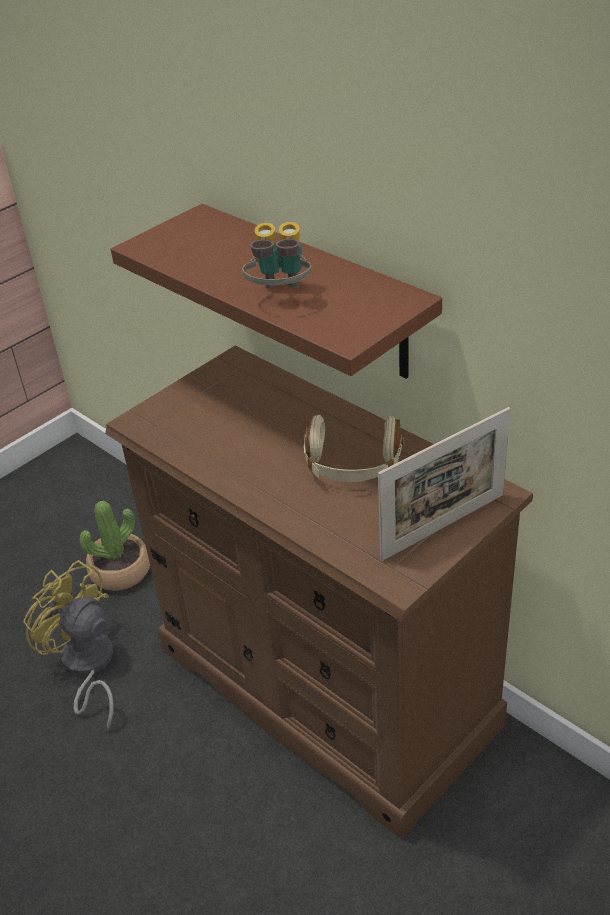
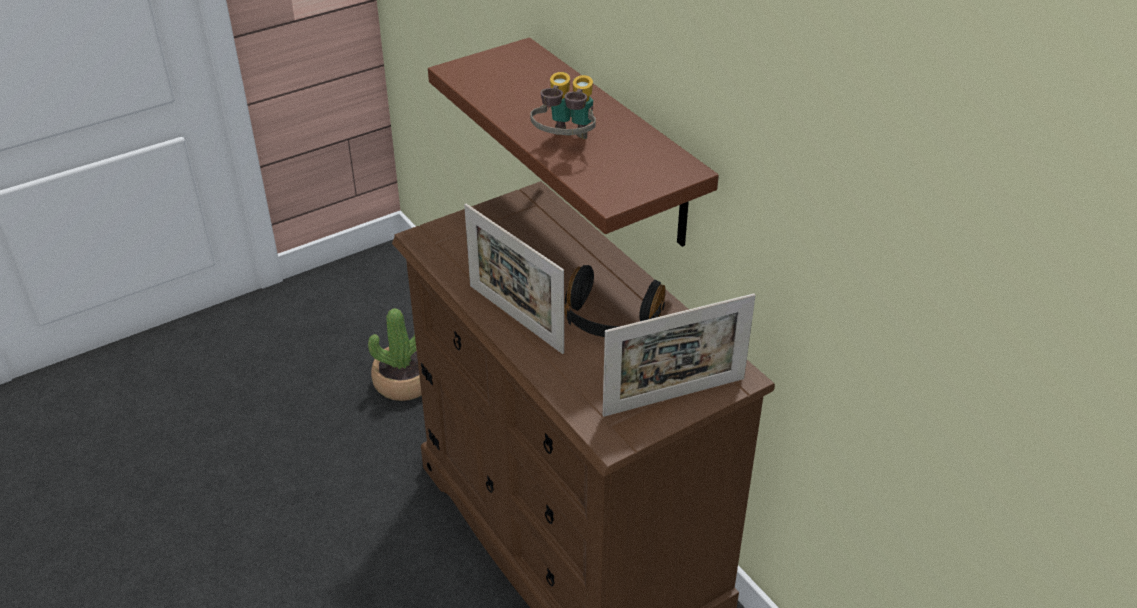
camera: 10 degrees right, 0 degrees up
(87, 666) = (347, 467): yellow fan -> none
(258, 482) = (515, 318): none -> picture frame
(352, 465) = (610, 321): beige headphones -> black headphones

